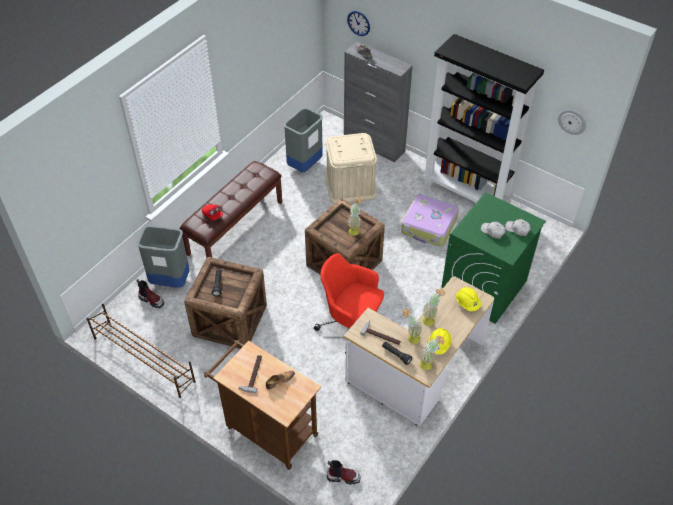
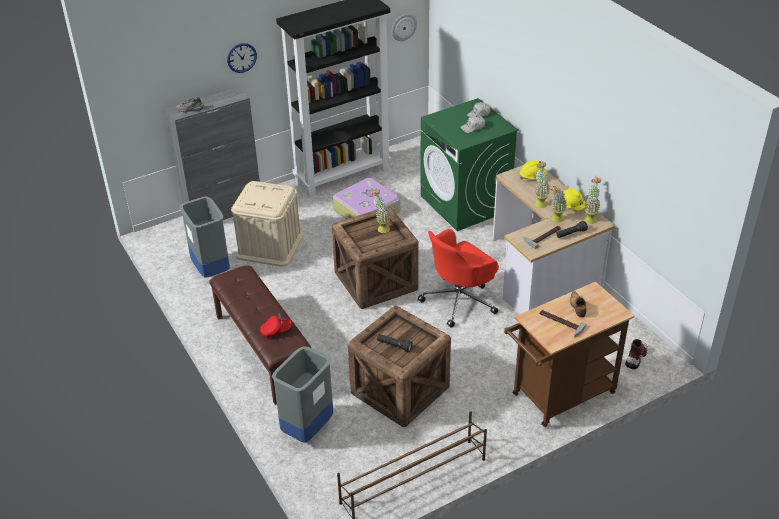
camera: 65 degrees left, 10 degrees down
(151, 300) = (326, 453): boot -> none
(358, 23) = (160, 86): wall clock -> wall clock (241, 57)

